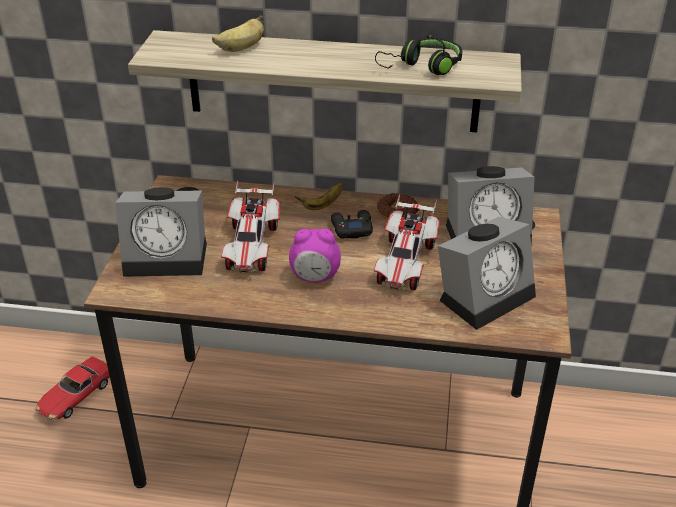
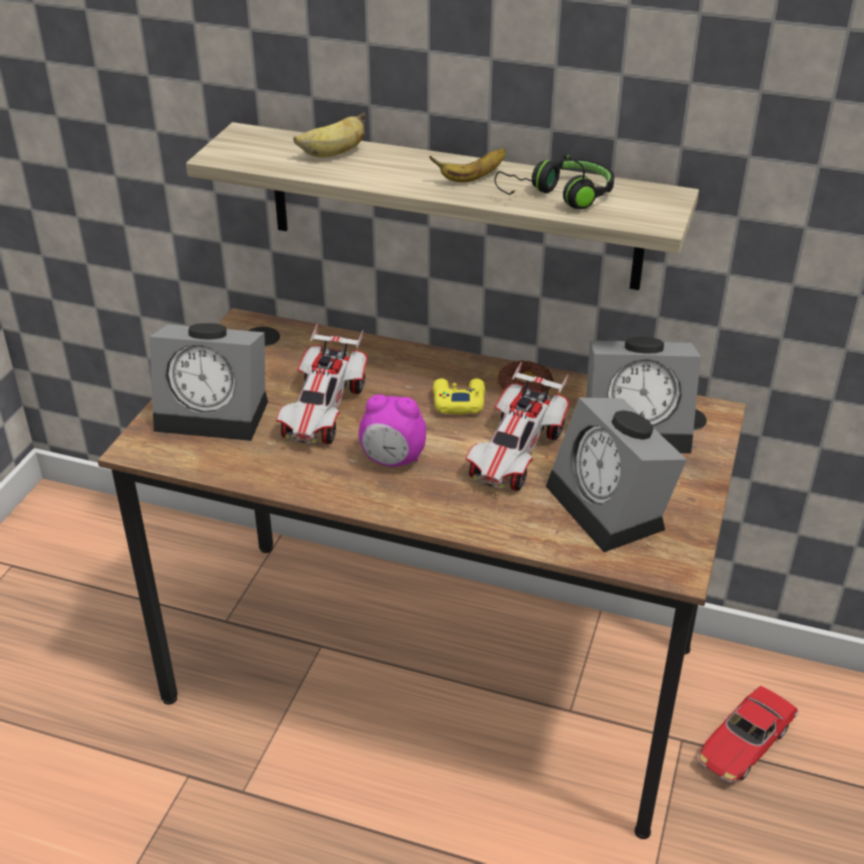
camera: 10 degrees right, 0 degrees up
(76, 396) = (116, 578): toy car -> toy car (744, 744)
(322, 205) = (429, 367): banana -> banana (471, 178)
(351, 228) = (458, 401): black game controller -> yellow game controller
(486, 295) = (612, 508): alarm clock -> alarm clock turned 90 degrees clockwise

